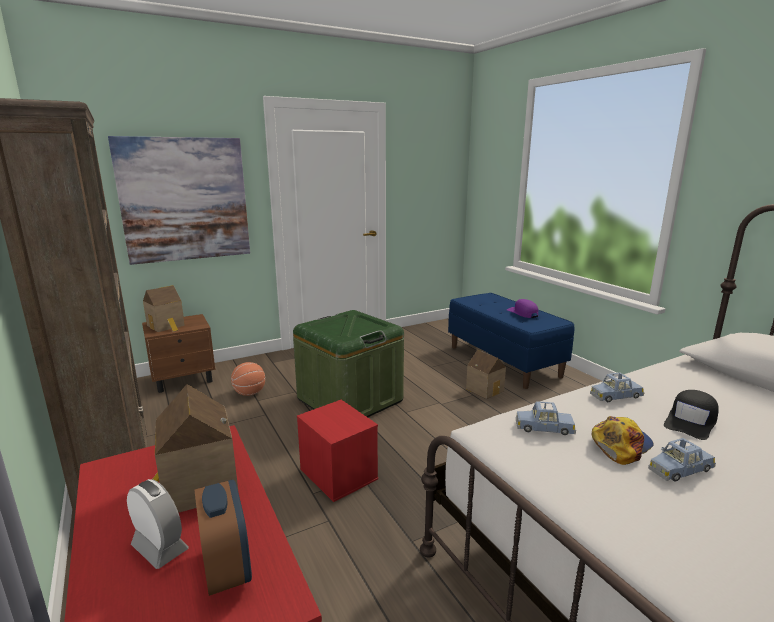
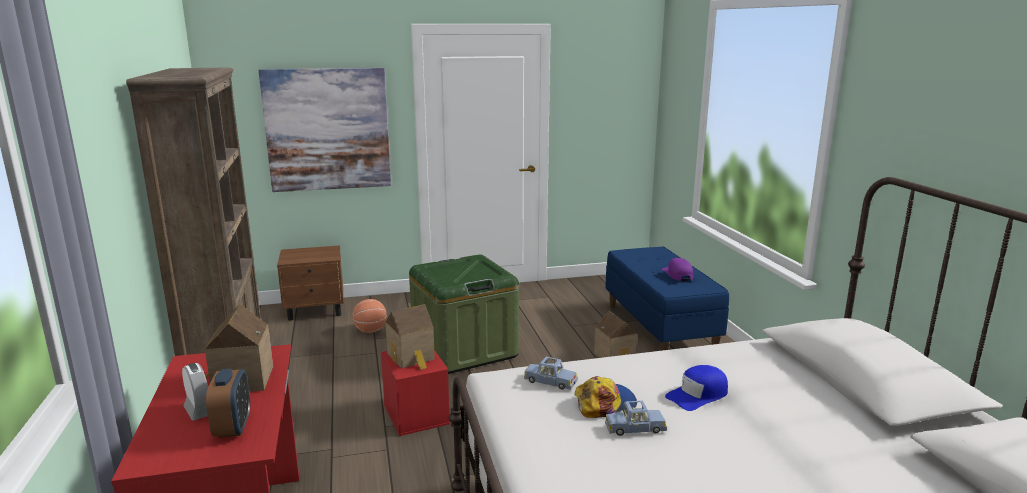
camera: 15 degrees right, 0 degrees up
(167, 326) = (301, 255): toy house -> toy house (412, 357)
(615, 396) = (650, 365): blue toy car -> none
(691, 421) = (698, 395): black cap -> blue cap

